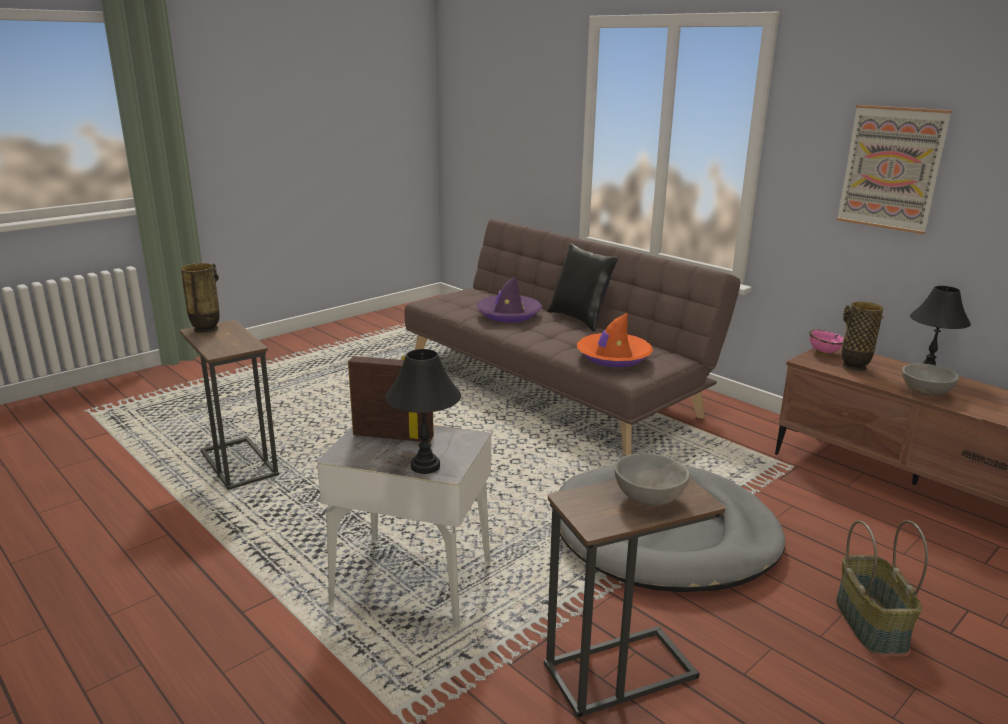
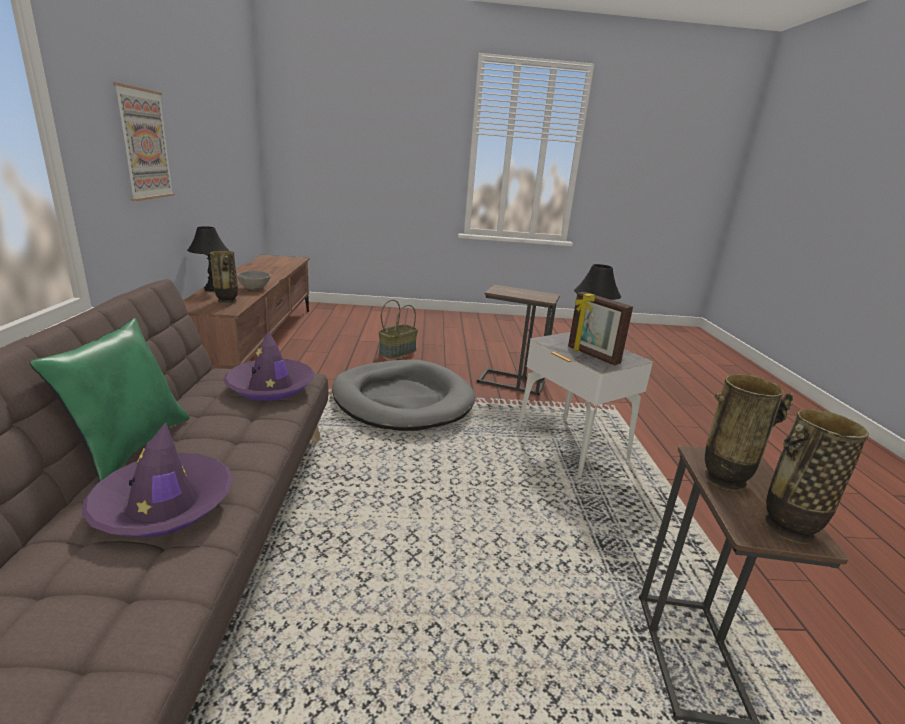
camera: 140 degrees left, 0 degrees up
(237, 338) = (724, 480): none -> vase
(580, 319) = (131, 446): black pillow -> green pillow
(613, 357) = (271, 387): orange hat -> purple hat
(648, 498) = (517, 292): grey bowl -> none
(823, 353) = (202, 309): pink bowl -> none

